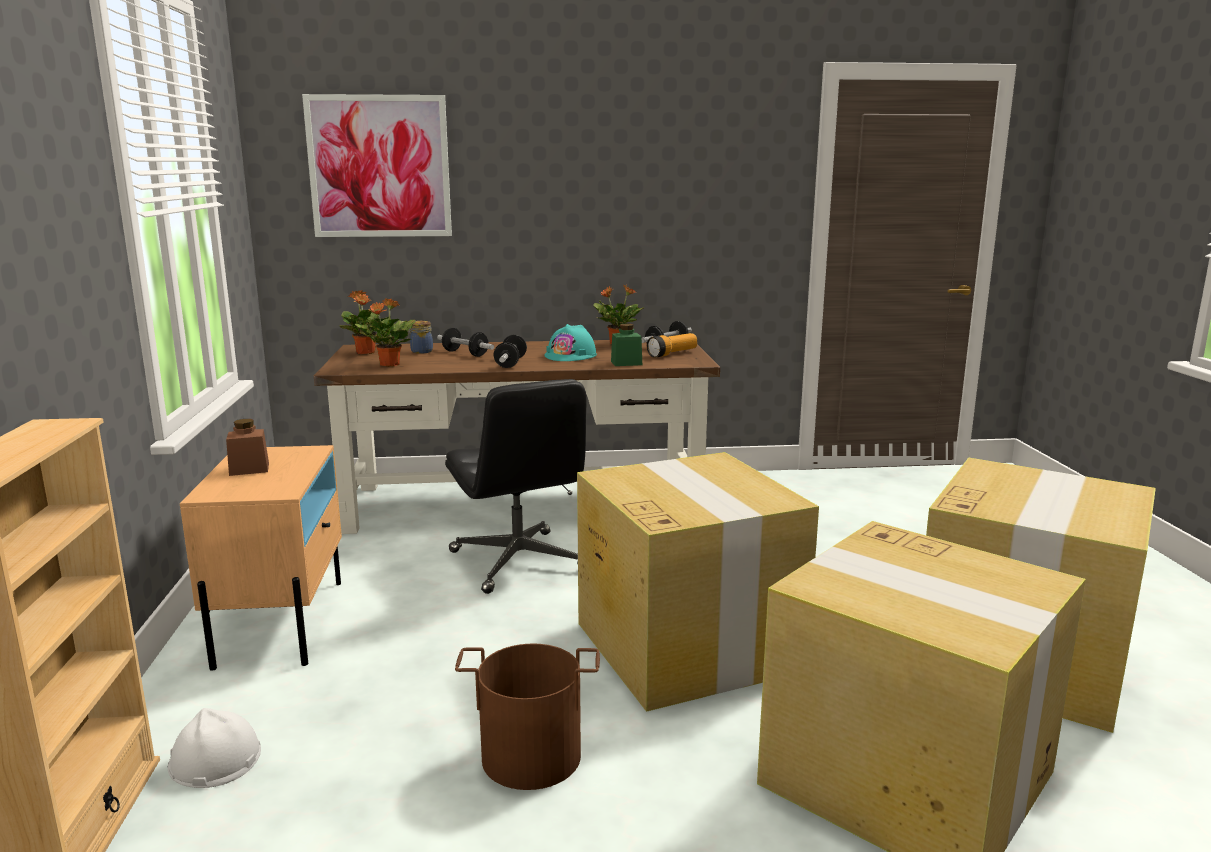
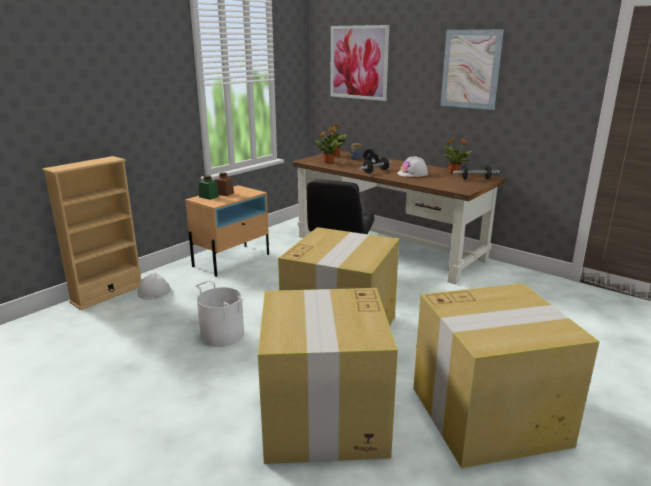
camera: 45 degrees right, 5 degrees up
(531, 755) = (223, 334): brown bucket -> white bucket
(571, 355) = (412, 173): turquoise hard hat -> white hard hat
(614, 171) = (470, 69): none -> picture
(626, 363) = (426, 183): green jar -> green jar (209, 197)
(672, 354) = (465, 183): flashlight -> none

